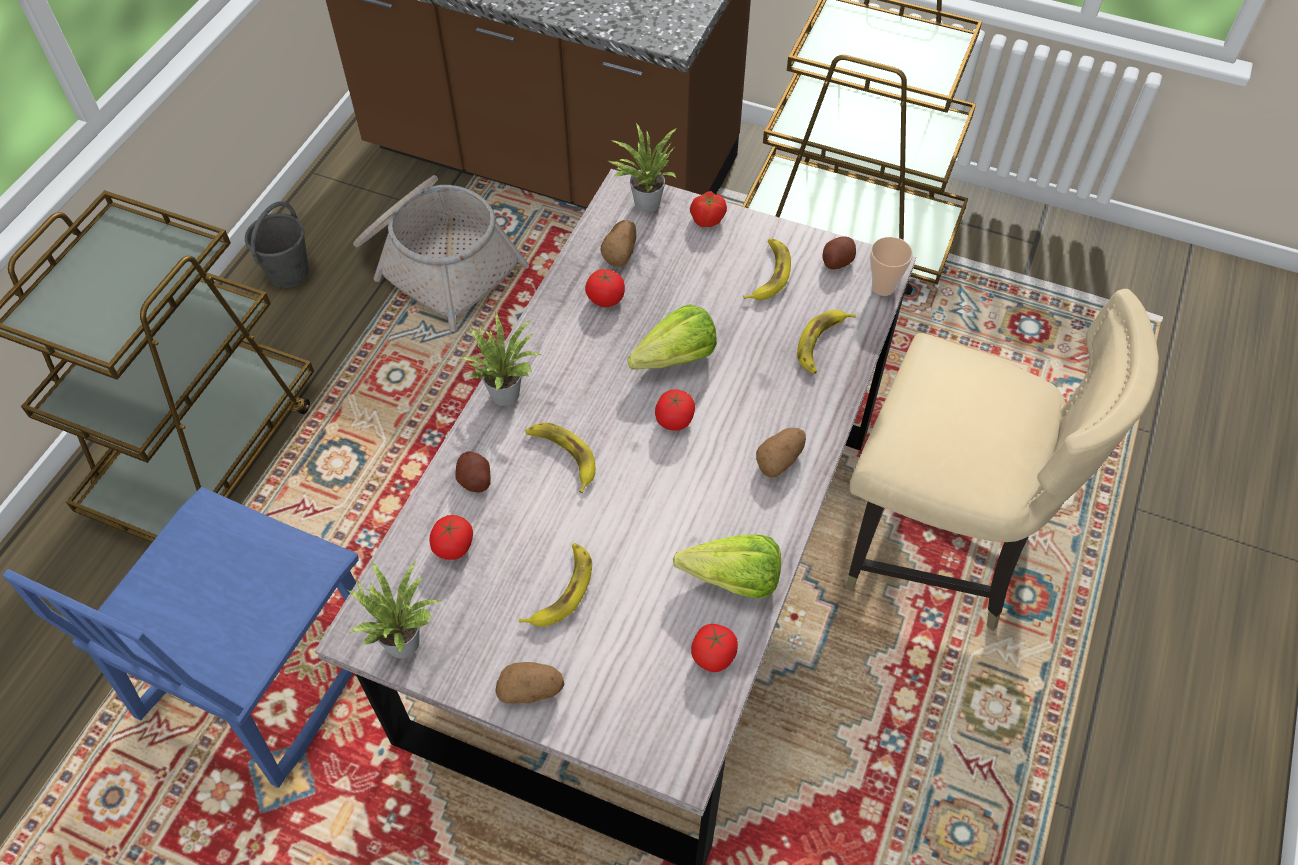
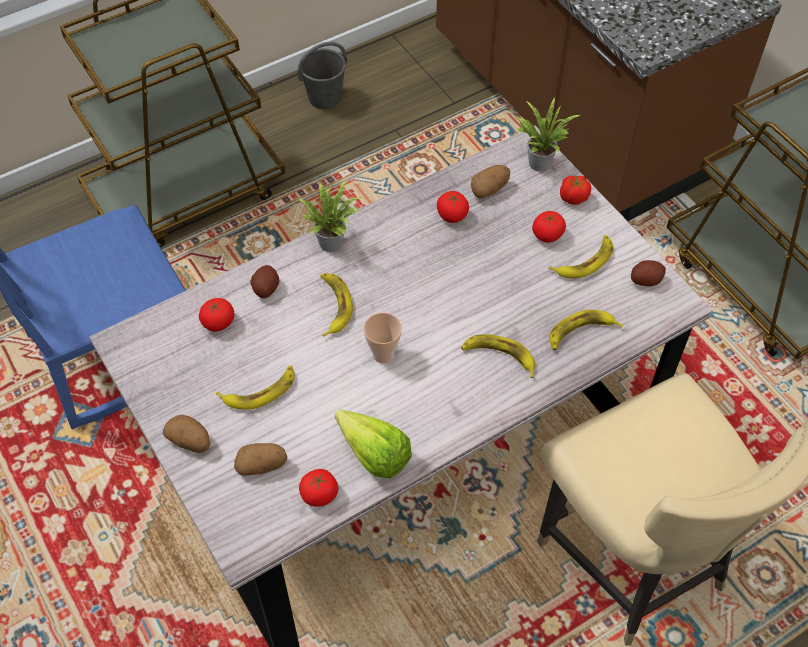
camera: 35 degrees right, 0 degrees up
(403, 638) = (143, 361): potted plant -> none
(437, 263) = (428, 143): basket -> none
(668, 361) = (458, 282): lettuce -> none
(674, 420) = (428, 325): tomato -> tomato (547, 235)
(768, 410) = (499, 356): none -> banana
(780, 460) = (477, 395): potato -> potato (262, 465)
(883, 287) = (665, 318): cup -> cup (383, 354)

